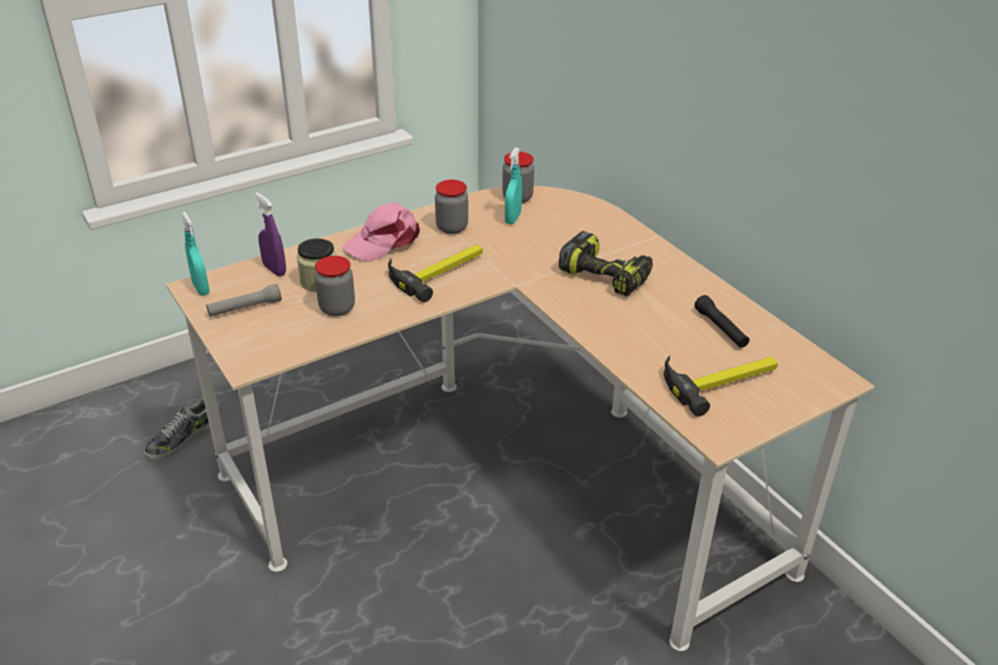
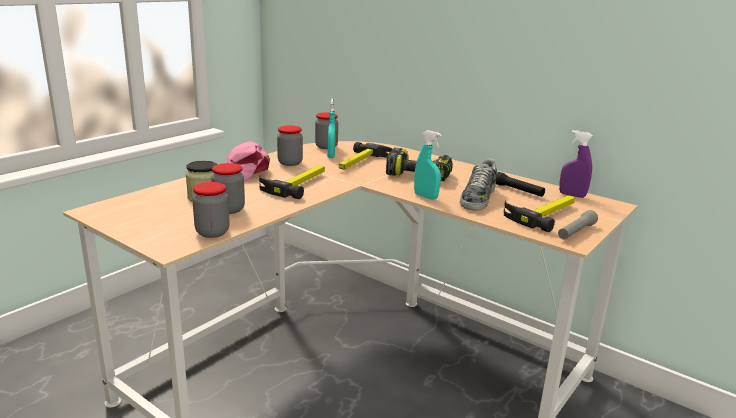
camera: 20 degrees left, 15 degrees down
(182, 438) = (60, 382): shoe -> shoe (477, 198)
(201, 288) = (98, 211): turquoise spray bottle -> turquoise spray bottle (426, 196)
(245, 308) = (147, 217): grey flashlight -> grey flashlight (576, 232)
(274, 270) = (160, 195): purple spray bottle -> purple spray bottle (572, 195)
(301, 345) = (212, 232): none -> jar
(544, 239) = (361, 163): none -> hammer

